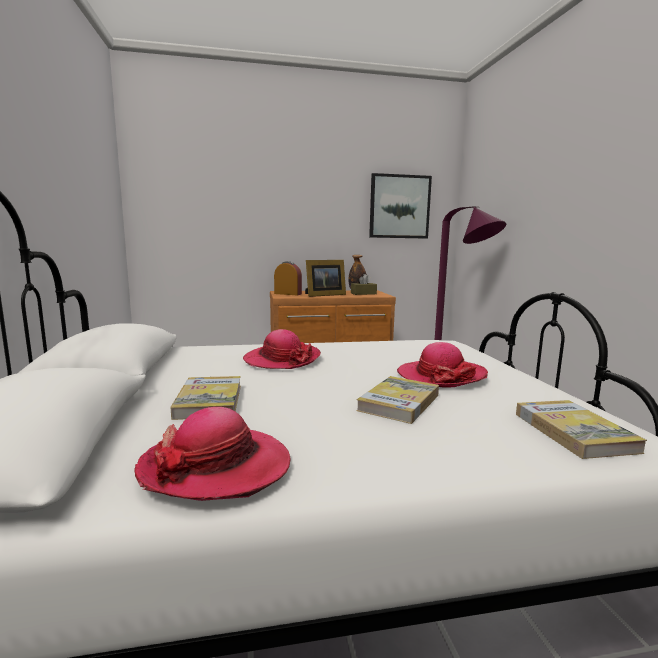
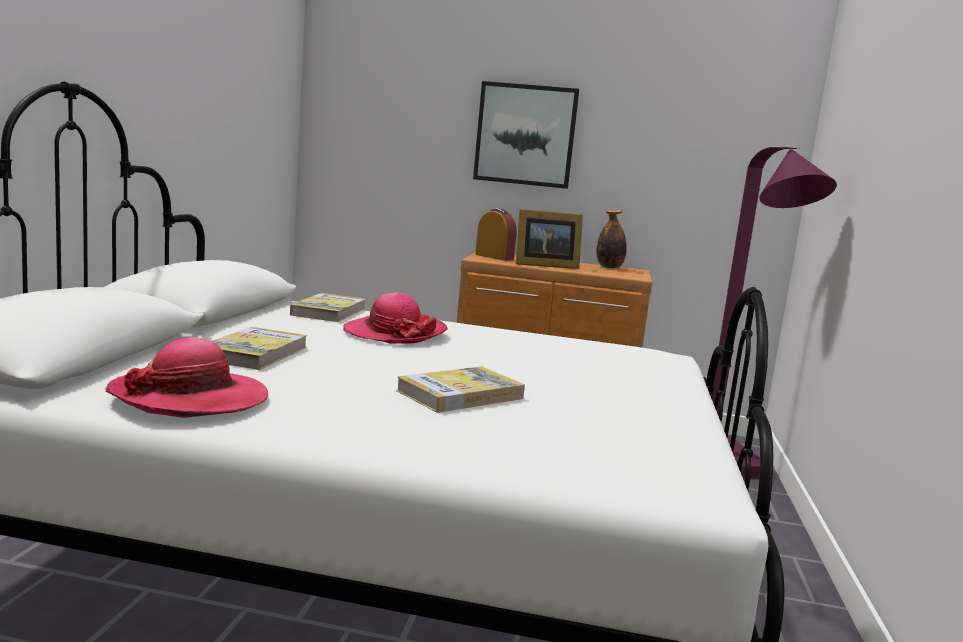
camera: 20 degrees right, 0 degrees up
(363, 293) = (610, 271): brown tissue box -> none
(399, 207) = (702, 138): picture -> picture (525, 135)
(441, 376) = (569, 384): hat -> none
(573, 432) = (623, 460): book -> book (329, 311)

